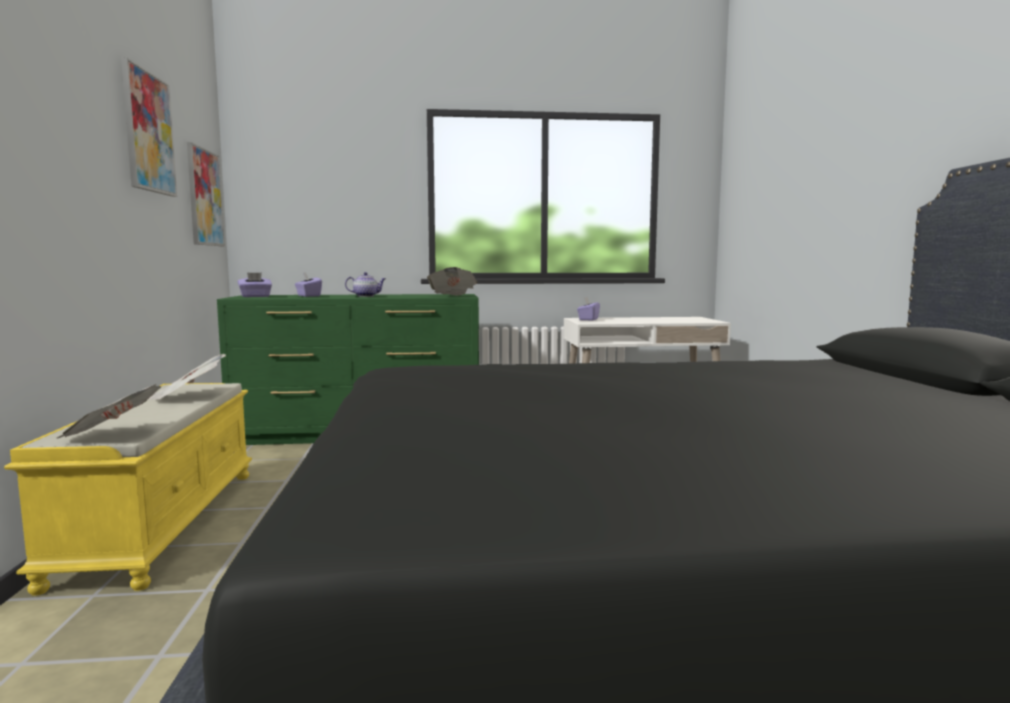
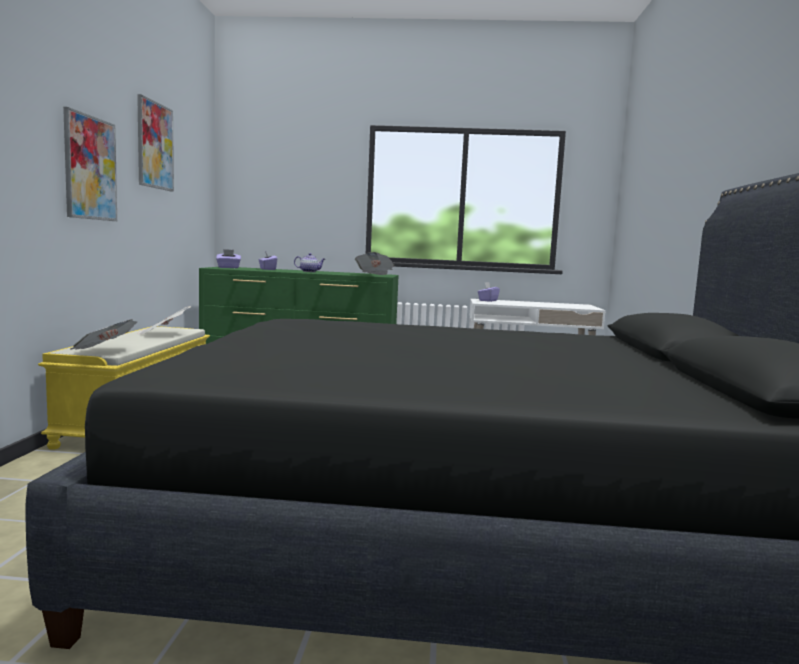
camera: 10 degrees right, 0 degrees up
(204, 197) = (197, 192): picture -> picture (90, 168)

